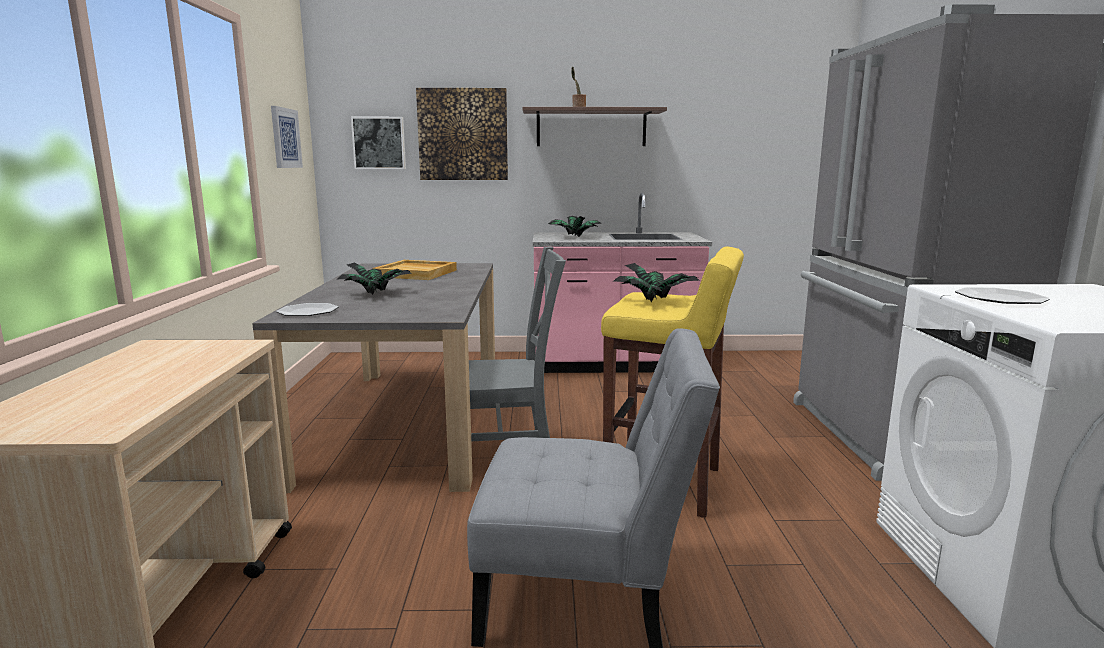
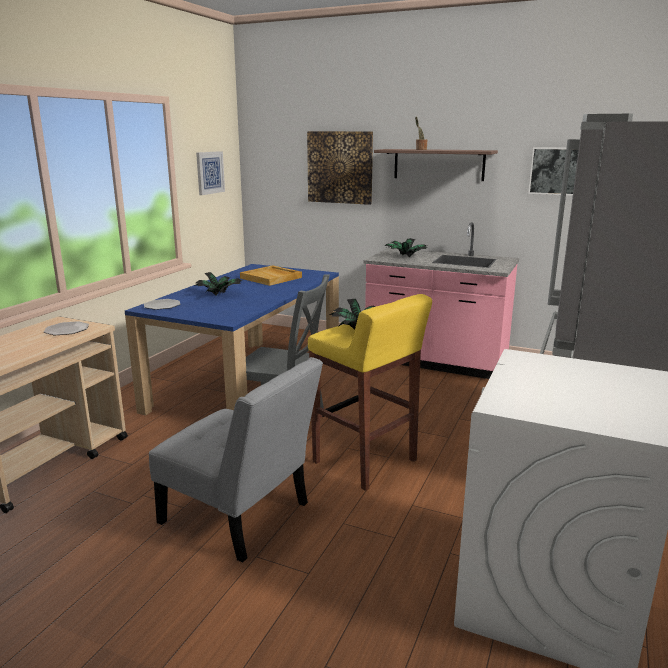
camera: 25 degrees right, 5 degrees up
(379, 143) = (282, 172): picture -> picture (554, 171)
(409, 420) = (249, 381): grey dining table -> blue dining table
(1000, 298) = (531, 374): plate -> plate (67, 330)

